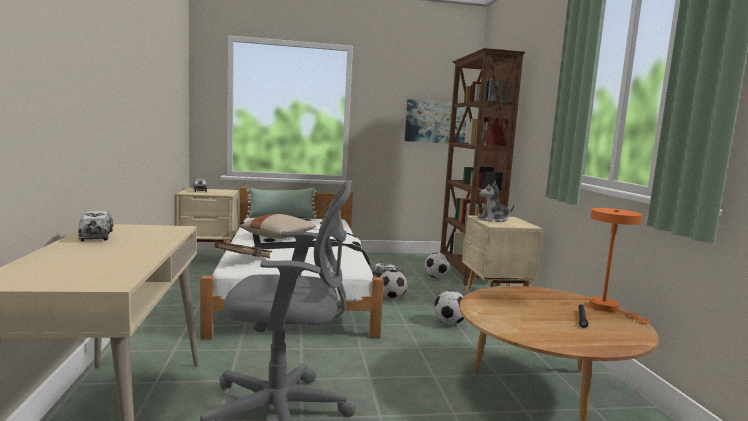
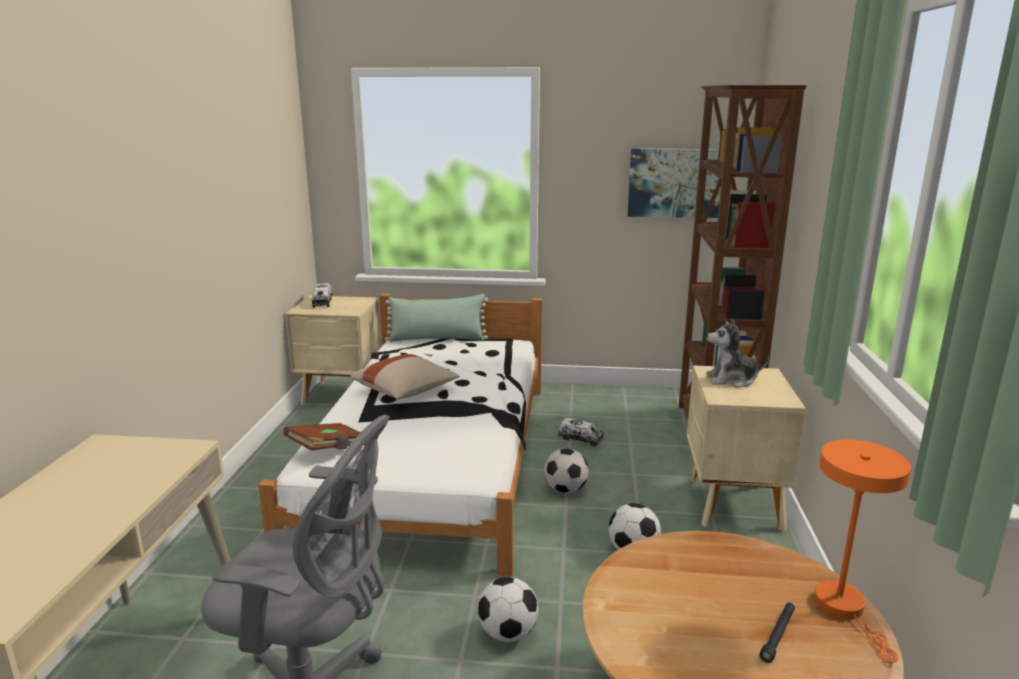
camera: 15 degrees right, 10 degrees up
(96, 236) = (72, 473): toy truck -> none
(436, 277) = (657, 444): football -> football (508, 633)

